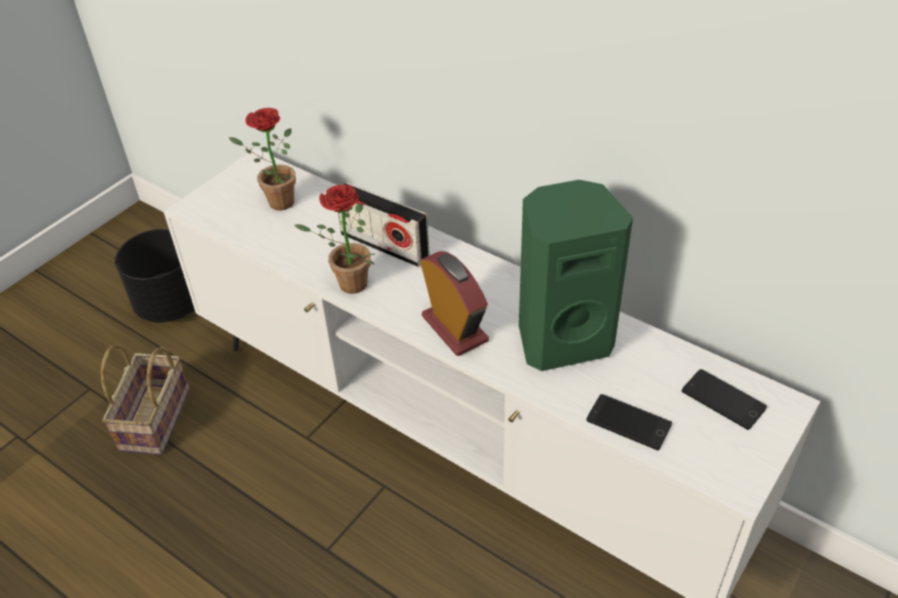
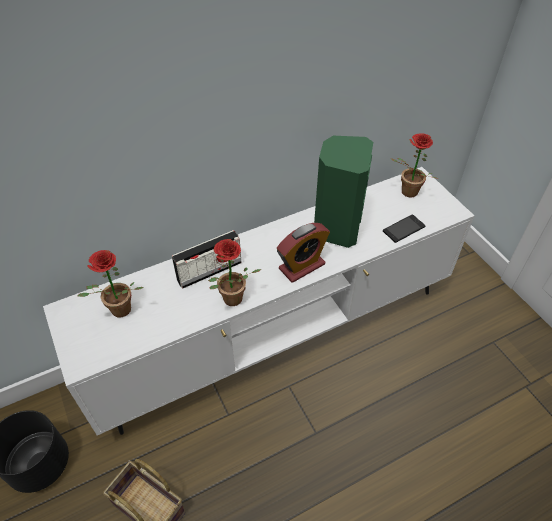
camera: 65 degrees left, 5 degrees up
(454, 328) = (302, 266): alarm clock -> alarm clock turned 150 degrees clockwise
(723, 399) = (406, 193): phone -> potted plant

